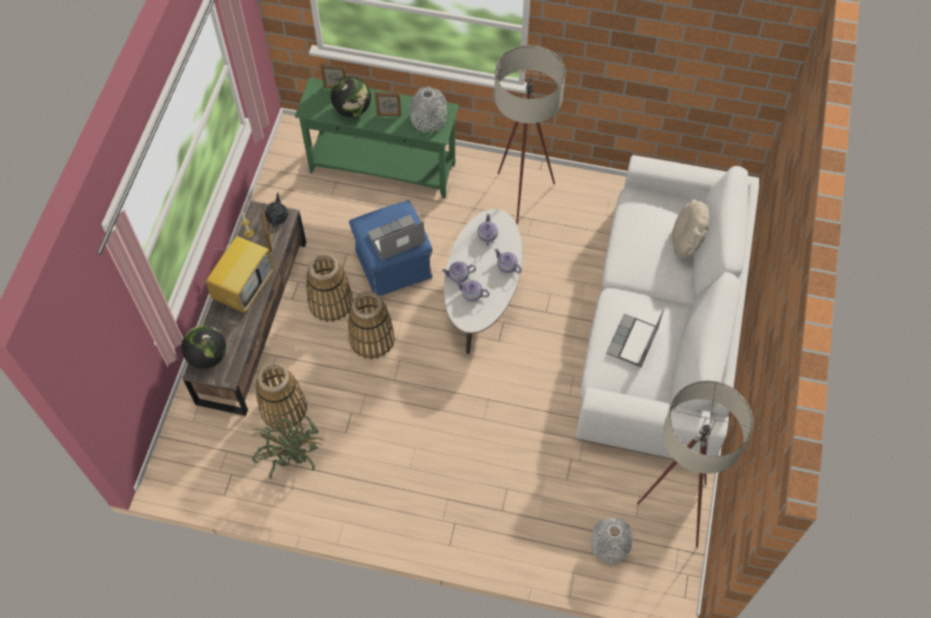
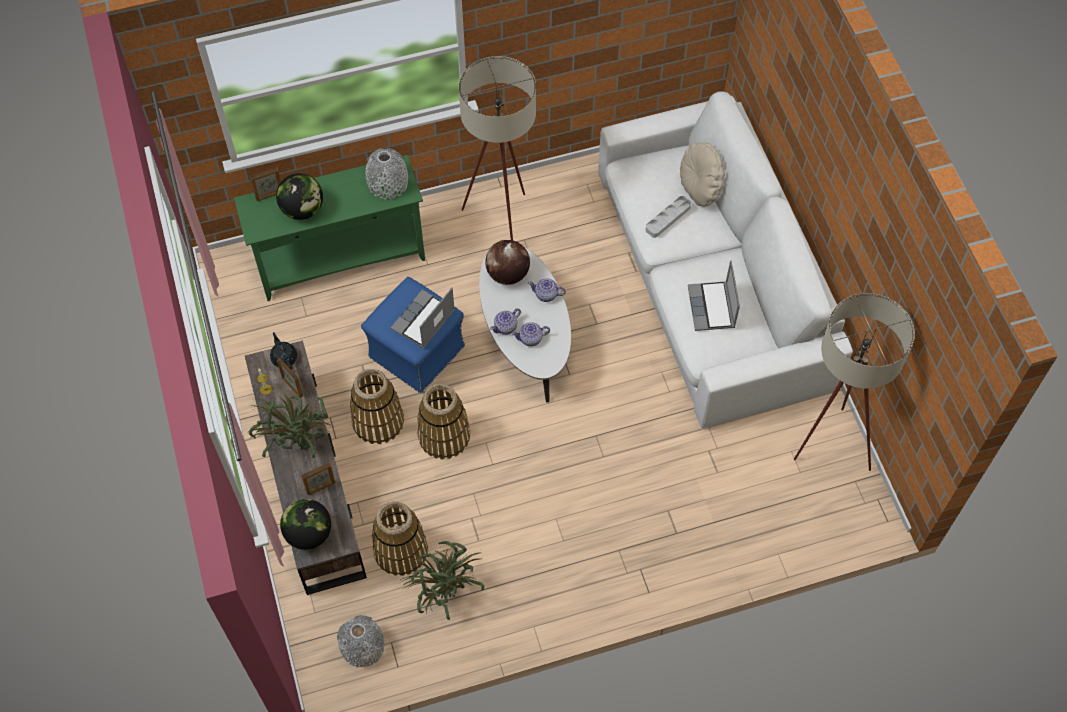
camera: 30 degrees left, 0 degrees up
(245, 287) = (299, 445): television -> potted plant
(389, 115) = (344, 198): picture frame -> picture frame (321, 487)
(487, 236) = (507, 274): teapot -> globe
(609, 544) = (793, 510): grey vase -> grey vase (362, 646)
(643, 253) = (668, 218): none -> grey tray

